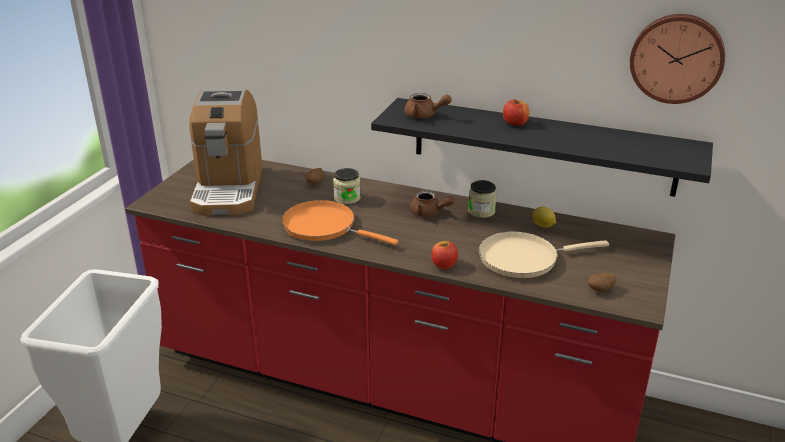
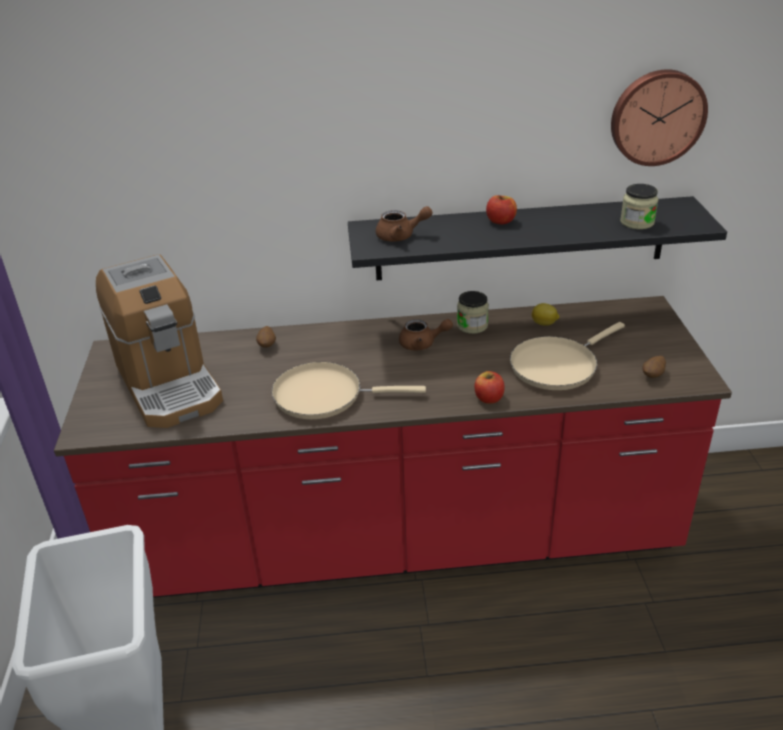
camera: 25 degrees left, 5 degrees up
(324, 226) = (324, 395): orange frying pan -> beige frying pan
(347, 198) = (319, 353): jar -> jar (637, 222)

